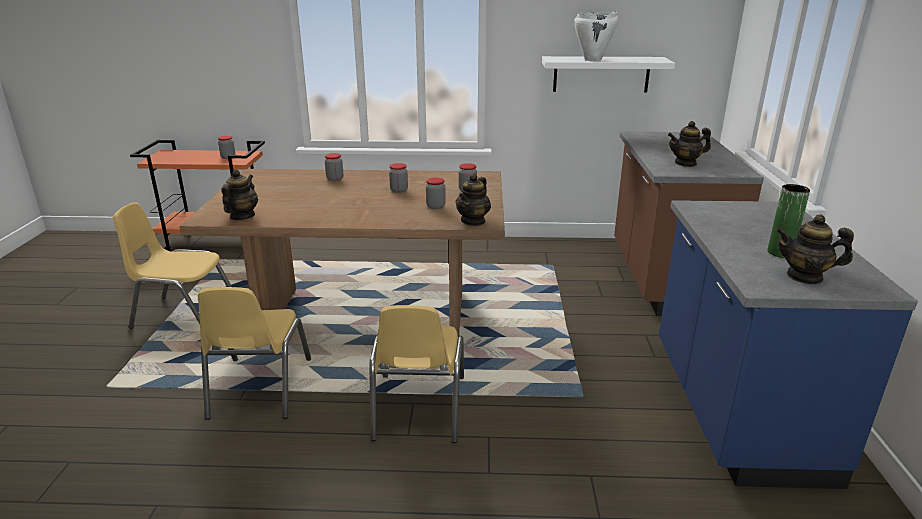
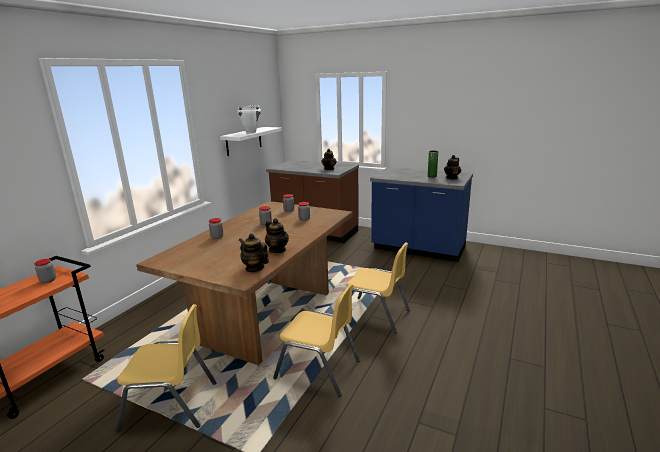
camera: 65 degrees left, 5 degrees down
(185, 314) = (170, 405): yellow chair -> yellow chair turned 120 degrees counterclockwise
(473, 221) = (334, 215): teapot -> teapot (277, 250)

